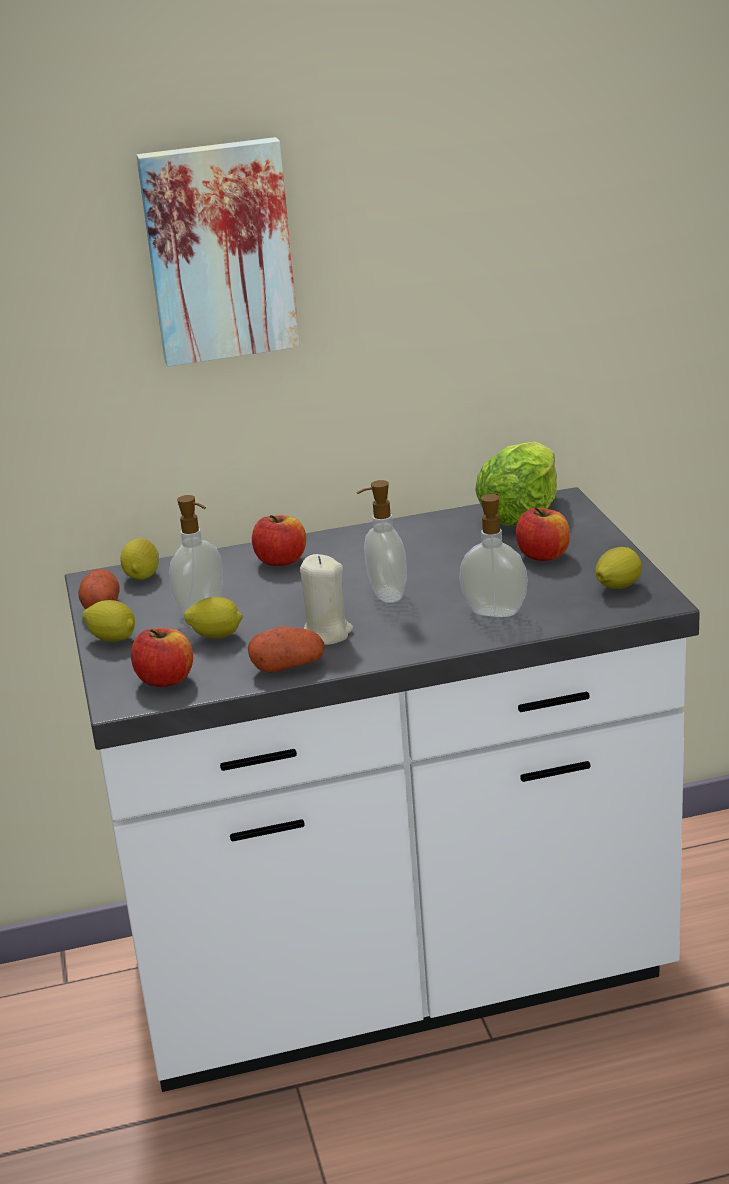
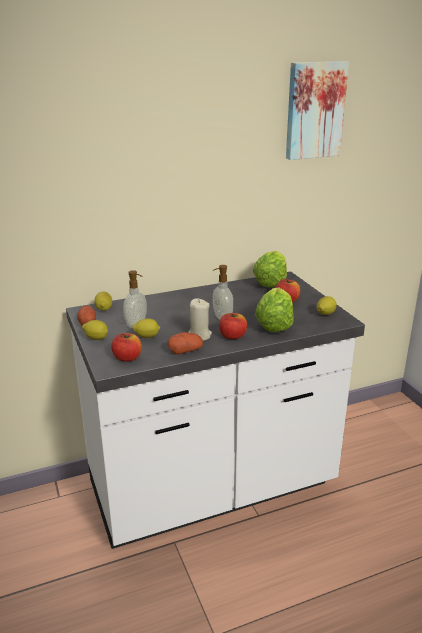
camera: 10 degrees left, 0 degrees up
(219, 251) = (144, 157): picture -> picture (314, 110)
(281, 561) = (168, 302): apple -> apple (232, 336)
(495, 611) = (274, 325): soap dispenser -> lettuce

